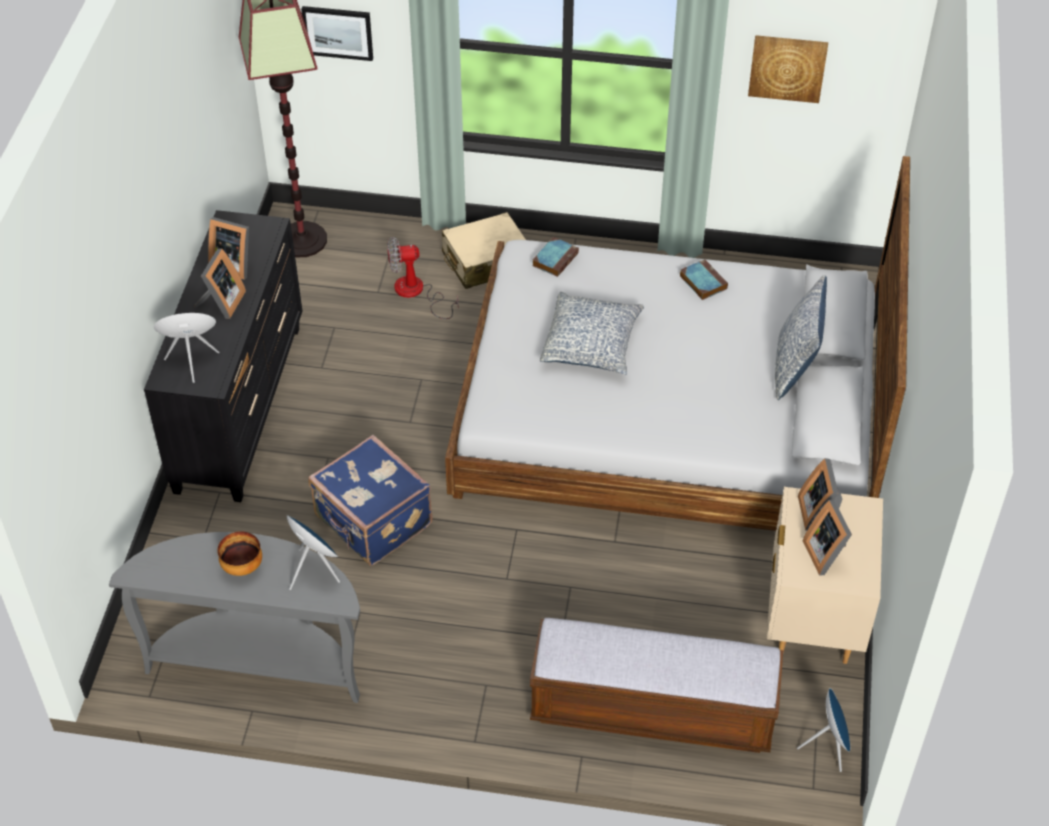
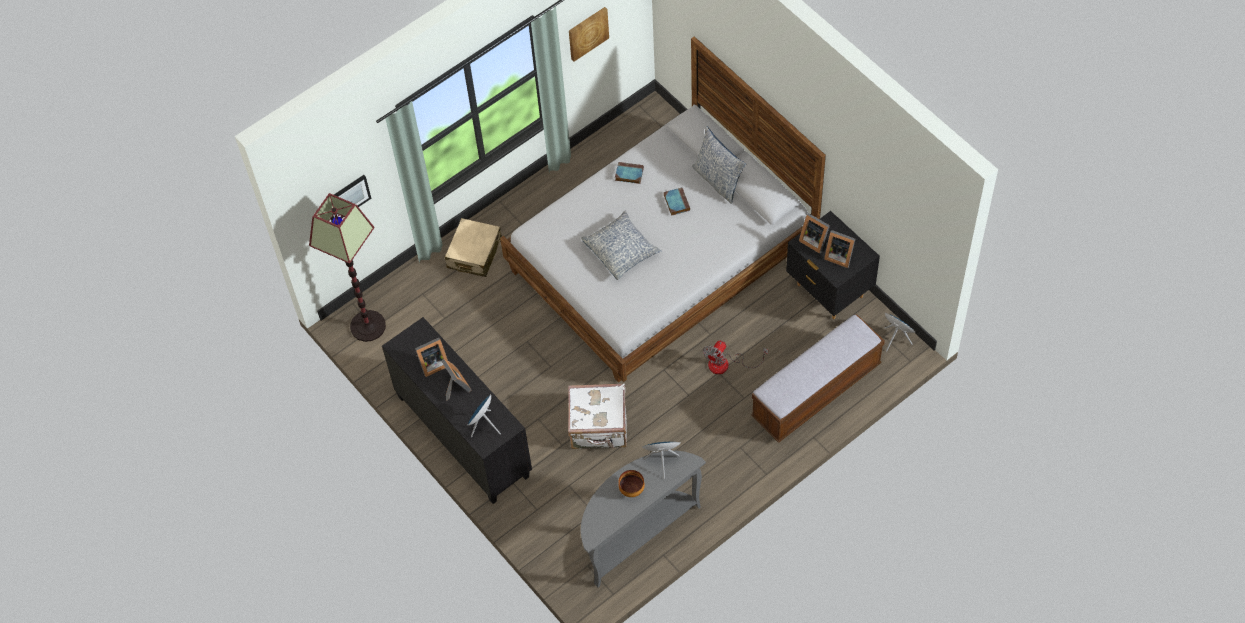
camera: 45 degrees left, 10 degrees up
(372, 522) = (599, 427): blue suitcase -> white suitcase
(416, 293) = (464, 300): fan -> fan (726, 364)
(555, 259) = (550, 223): book -> book (676, 202)
(813, 621) = (829, 291): beige nightstand -> black nightstand

